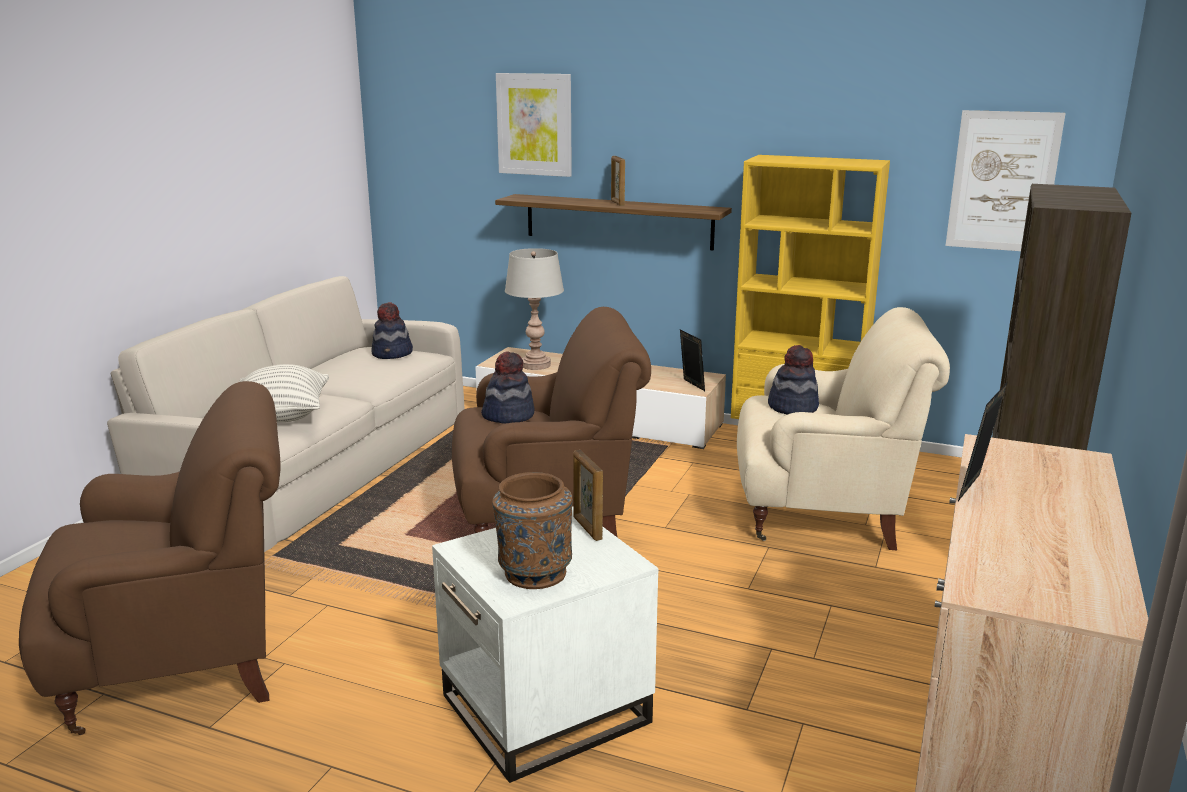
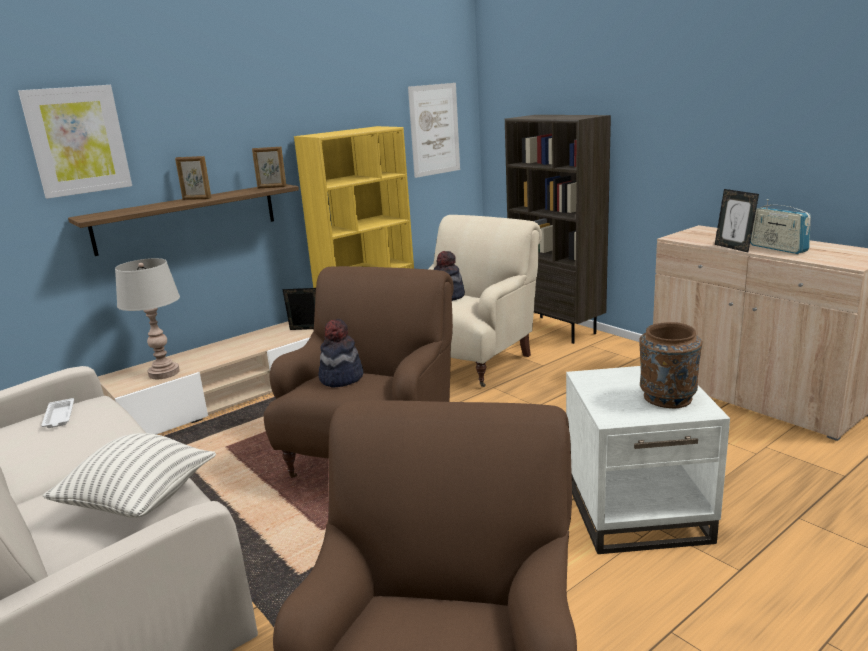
camera: 60 degrees left, 0 degrees up
(392, 354) = (59, 417): hat -> white tray
(587, 528) = (607, 373): picture frame -> picture frame (272, 187)
(1019, 524) = (778, 248): none -> radio

